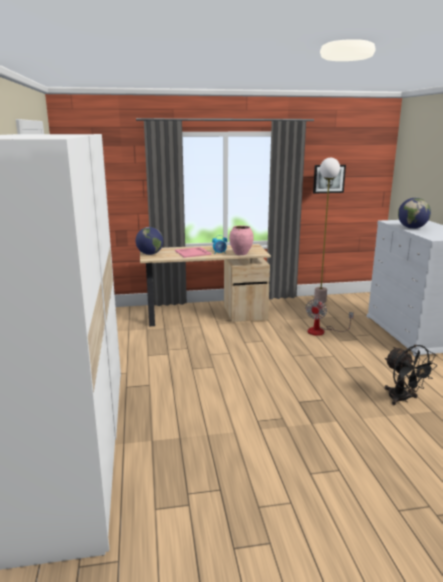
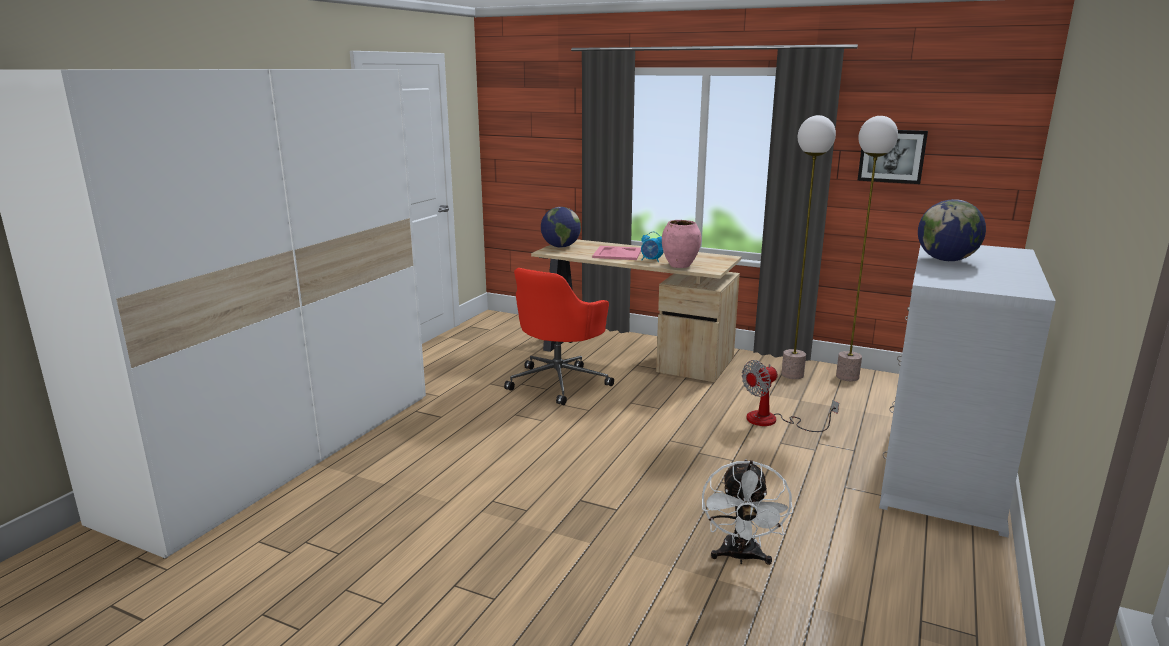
camera: 35 degrees right, 0 degrees up
(188, 342) = (559, 382): none -> red office chair
(296, 306) = (792, 374): none -> floor lamp
(402, 399) = (740, 557): black fan -> white fan

